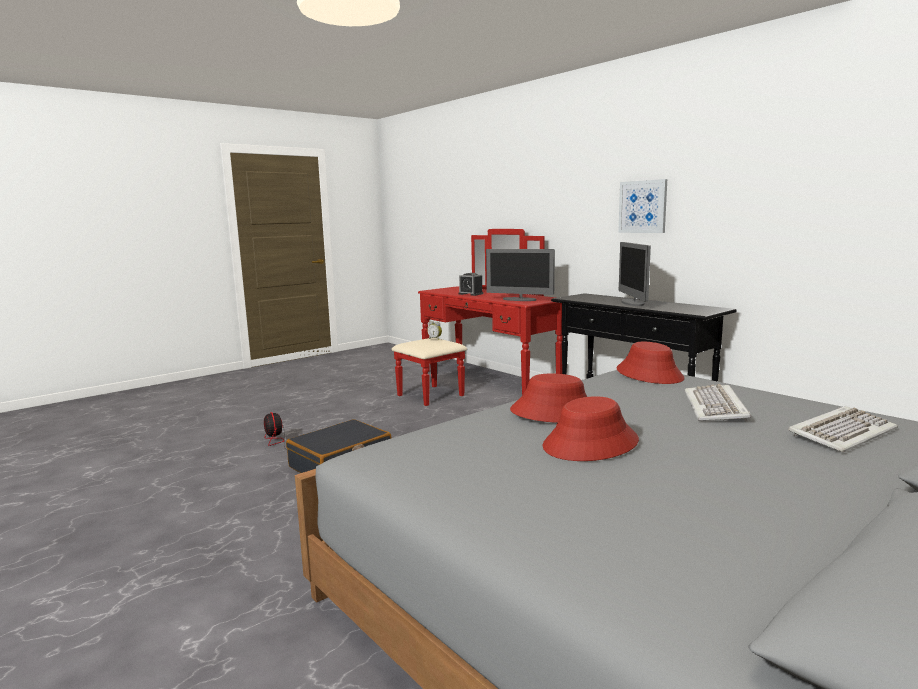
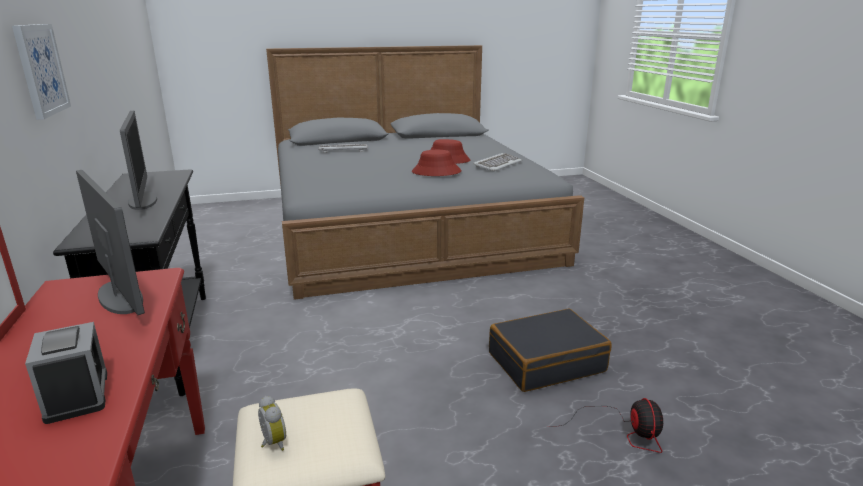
camera: 155 degrees left, 10 degrees up
(632, 303) = (143, 201): monitor -> monitor turned 45 degrees counterclockwise
(649, 374) = (324, 182): red hat -> none
(716, 407) = (355, 162): keyboard -> keyboard (497, 164)

